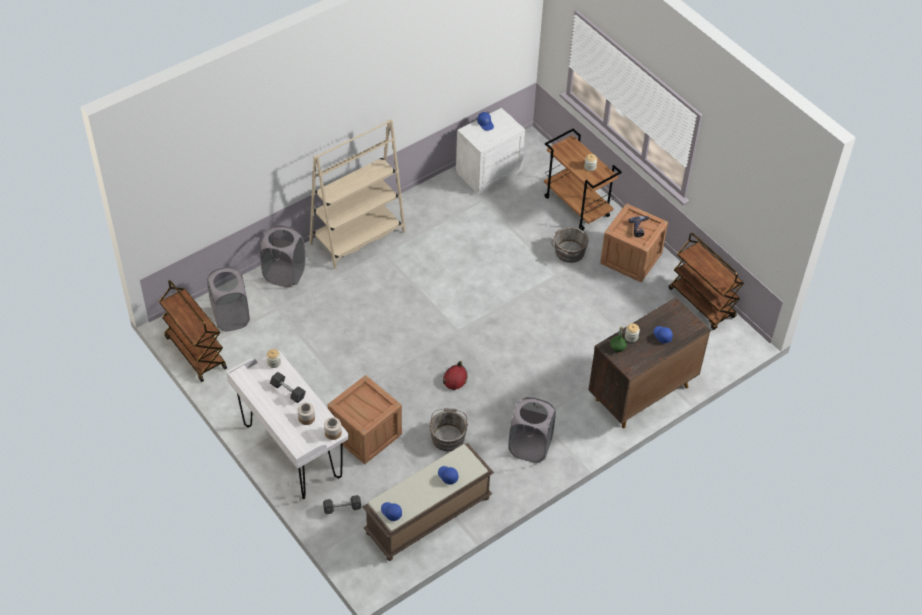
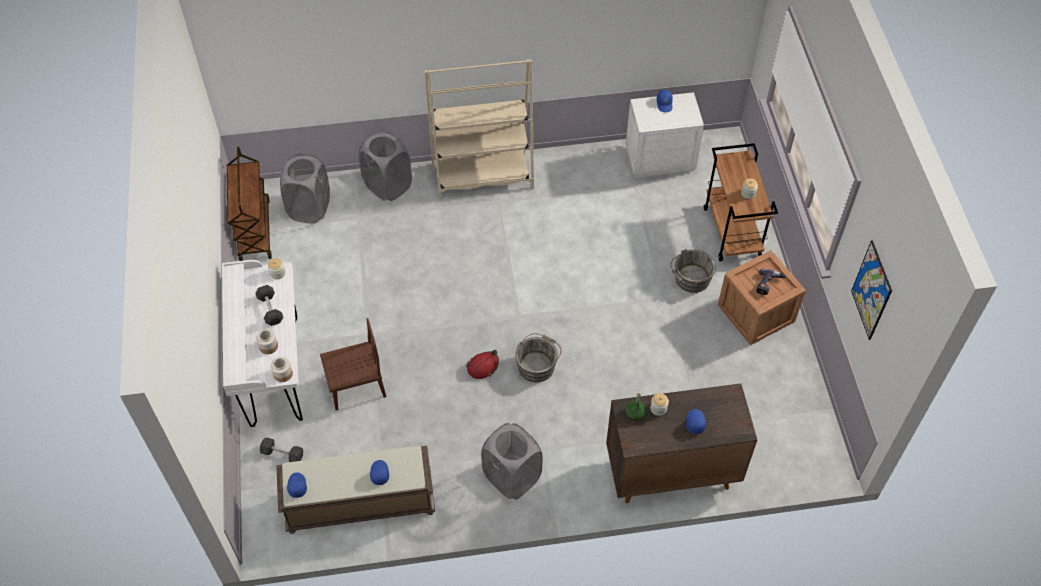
camera: 30 degrees right, 5 degrees up
(365, 434) = (356, 386): crate -> brown chair
(448, 436) = (435, 425): grey bucket -> grey bucket (537, 365)
(702, 303) = (805, 398): brown cart -> none
(740, 190) = (871, 290): none -> picture

